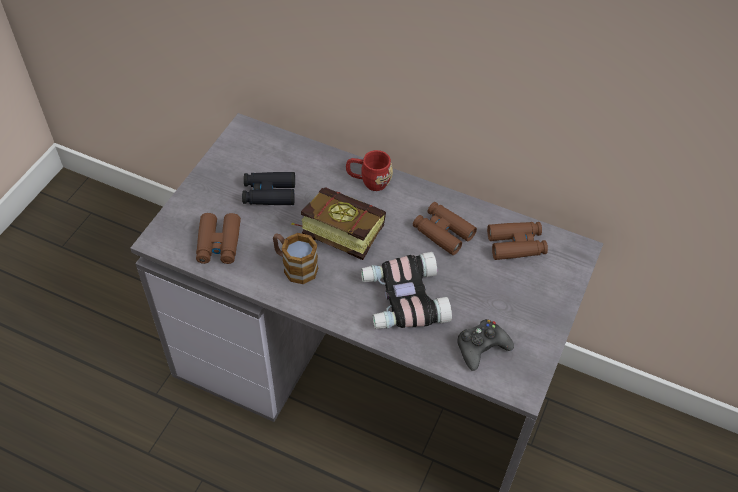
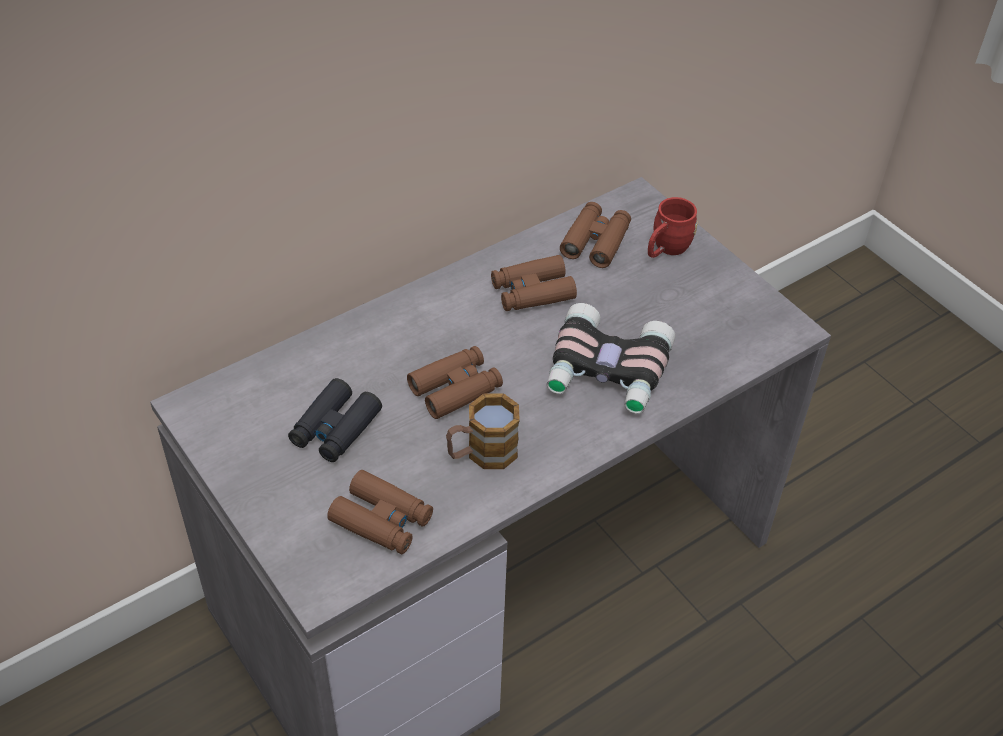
camera: 60 degrees left, 5 degrees down
(335, 231) = (455, 389): book -> brown binoculars
(368, 181) = (398, 321): red mug -> red mug (666, 249)
(481, 347) = (718, 336): black game controller -> none

